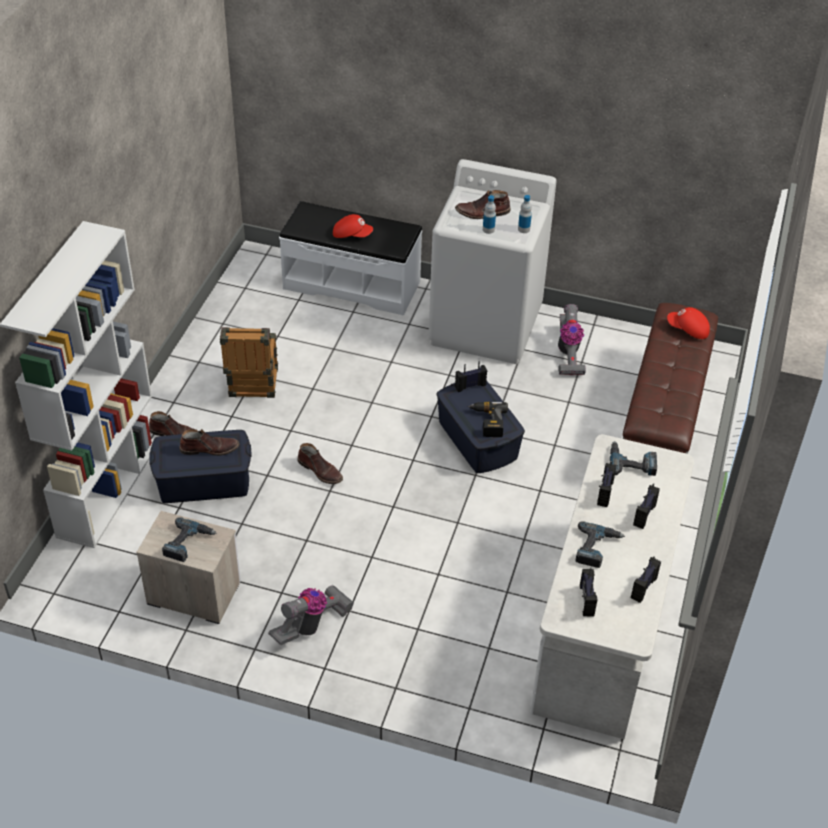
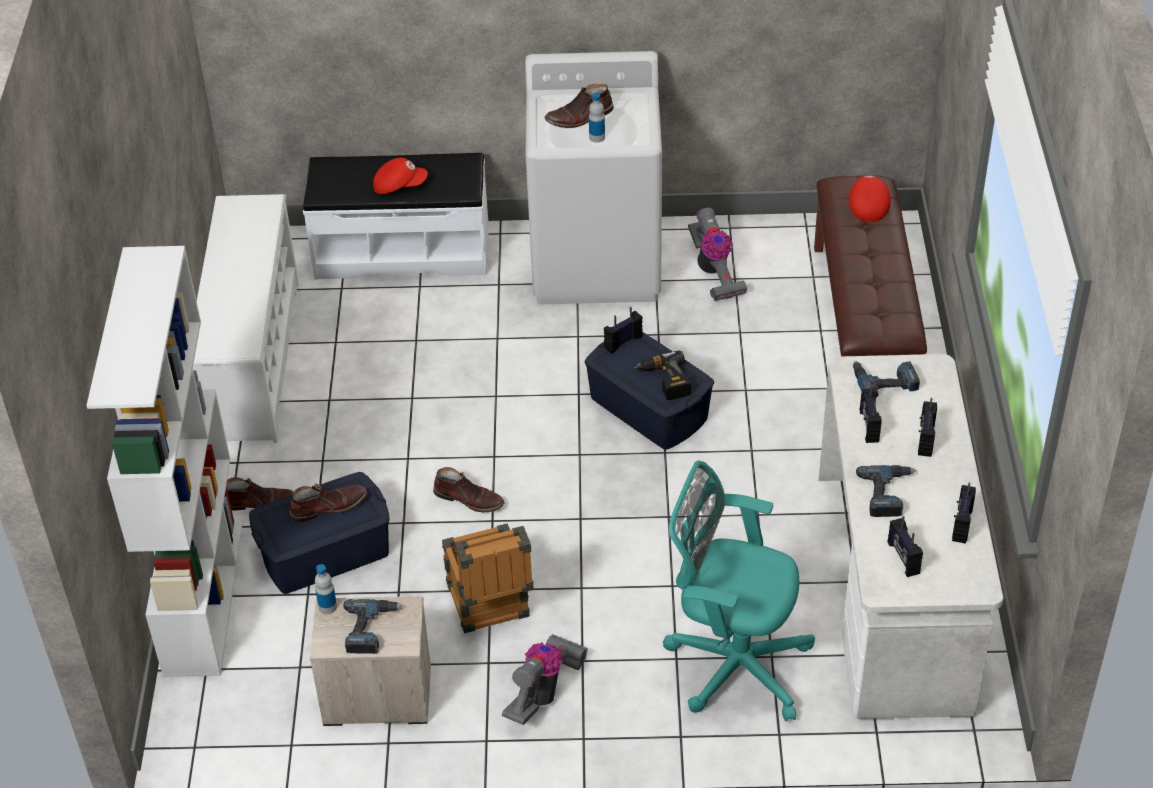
camera: 15 degrees left, 0 degrees up
(216, 333) = (253, 359): none -> white shoe rack
(252, 387) = (332, 416): crate -> crate (490, 609)
(457, 644) = (732, 663): none -> turquoise office chair
(524, 229) = (640, 126): bottle -> bottle (327, 607)
(688, 330) = (867, 205): red cap -> red cap turned 90 degrees clockwise

